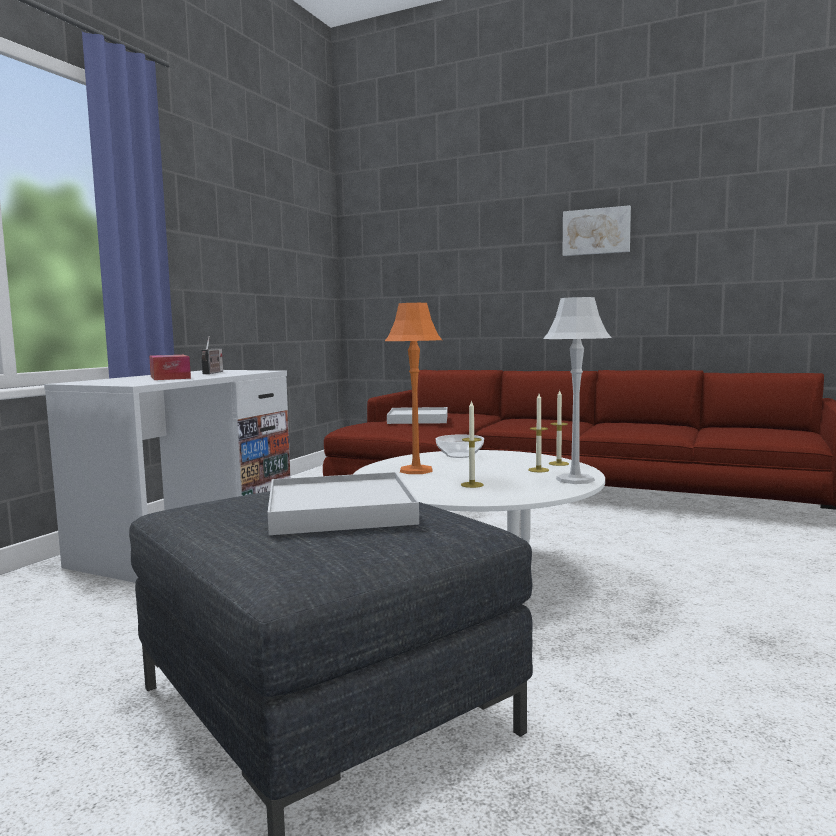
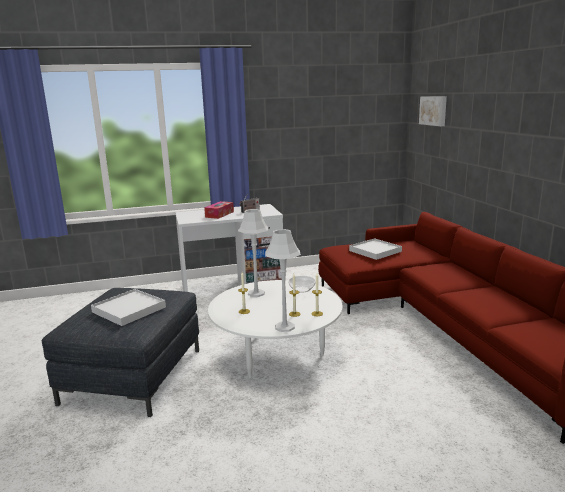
camera: 50 degrees right, 10 degrees up
(416, 470) = (256, 293): orange table lamp -> grey table lamp
(596, 231) = (534, 129): picture -> picture (433, 110)

